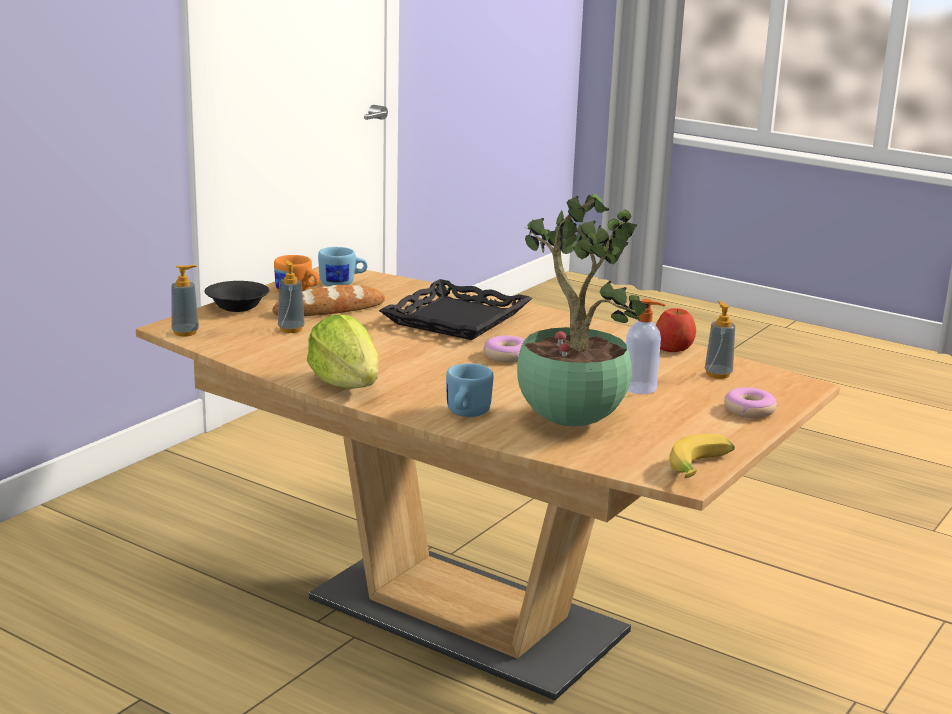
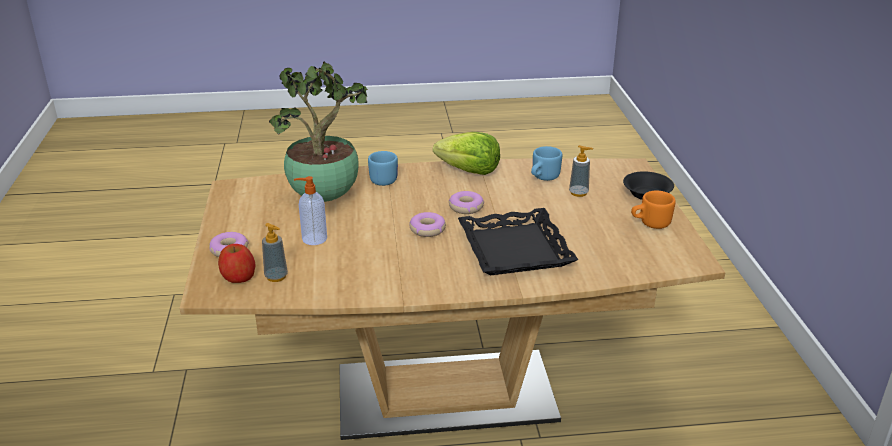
camera: 140 degrees right, 10 degrees up
(185, 332) = (616, 165): soap dispenser -> none
(329, 309) = (600, 219): bread -> none
(342, 284) = (654, 249): blue mug -> blue mug (542, 178)
(430, 357) = (466, 207): none -> donut
(673, 348) = (334, 292): apple -> apple (238, 276)
(702, 469) = (225, 196): banana -> none

